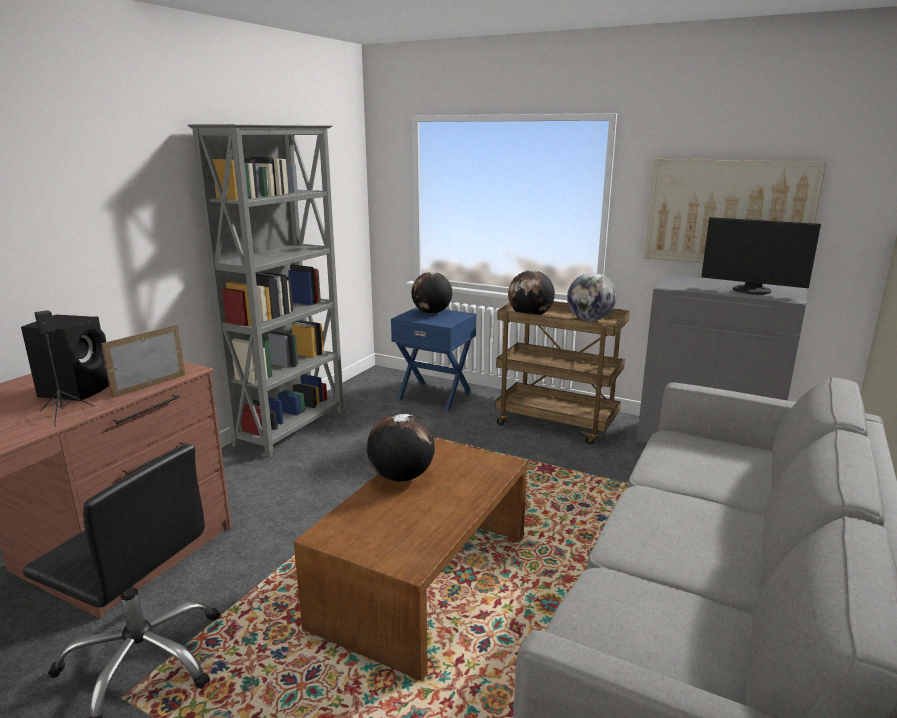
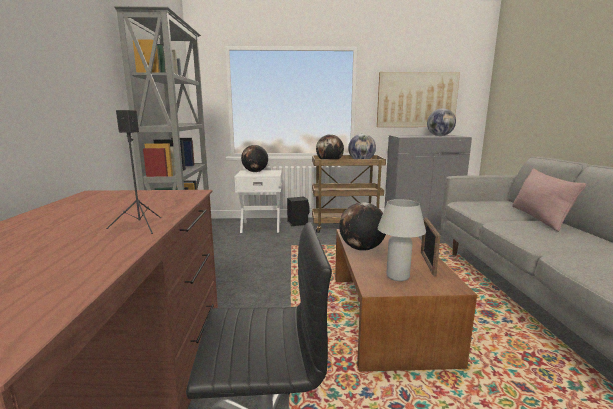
camera: 30 degrees left, 5 degrees down
(77, 390) = (114, 213): black speaker -> black speaker (297, 223)
(149, 385) = (182, 202): picture frame -> picture frame (427, 263)
(373, 530) = (397, 276): none -> white table lamp
(435, 396) = (261, 226): blue nightstand -> white nightstand
(741, 502) = (538, 218): none -> pink pillow
(751, 291) = (440, 136): monitor -> globe

